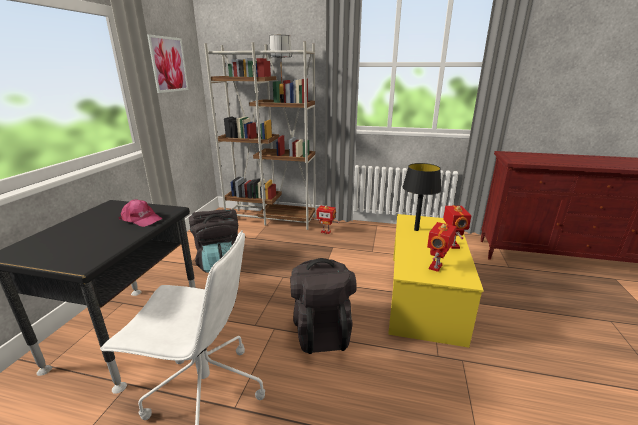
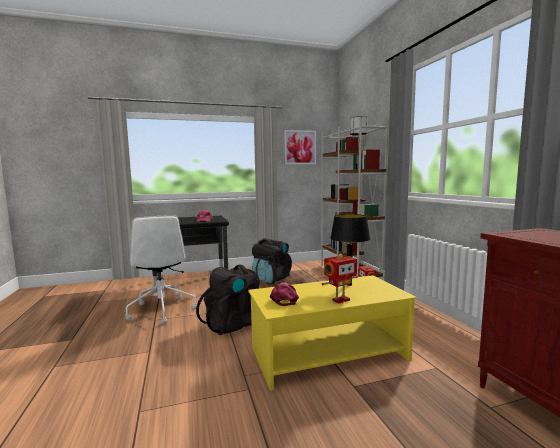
camera: 60 degrees right, 15 degrees down
(436, 267) = (285, 299): toy robot -> pink cap

